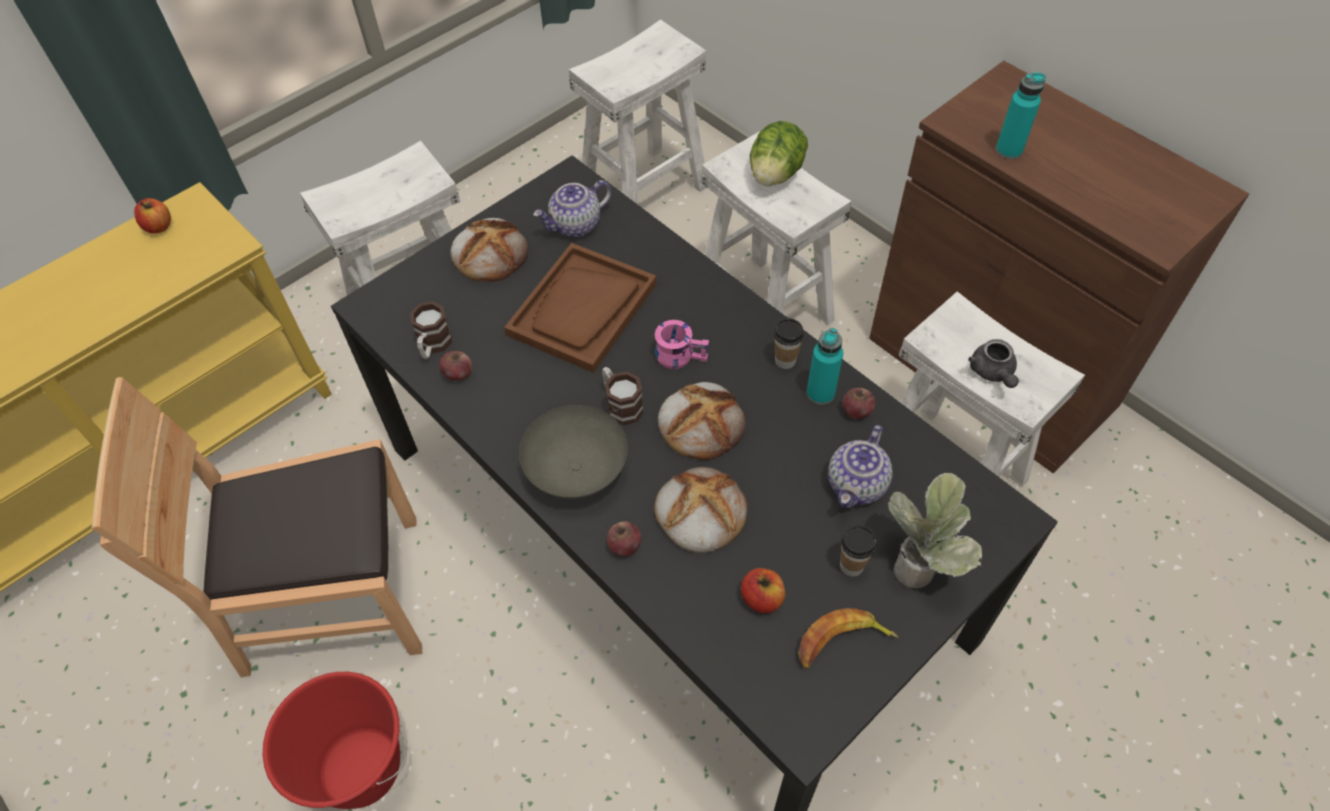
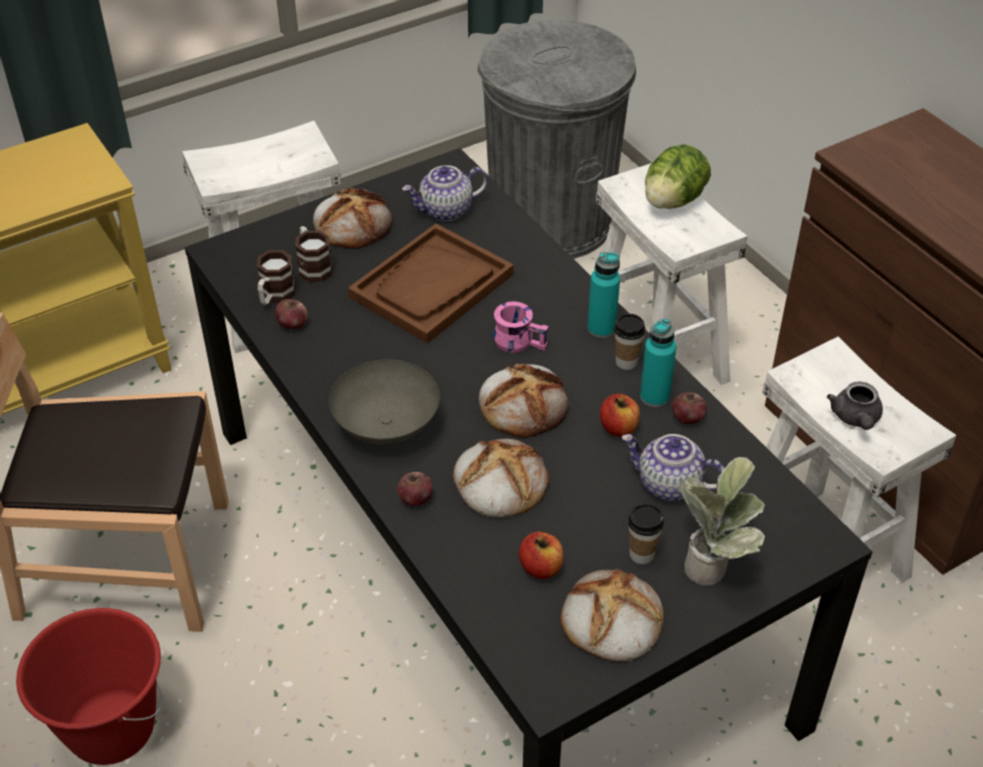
camera: 10 degrees right, 10 degrees down
(159, 226) = (39, 156): apple -> apple (618, 428)
(620, 405) = (446, 375): mug -> mug (313, 266)
(643, 189) = (551, 221): white stool -> grey trash can
(841, 643) = (611, 620): banana -> bread
(857, 485) = (668, 484): teapot -> teapot turned 75 degrees clockwise
(1009, 150) = (902, 189): turquoise bottle -> turquoise bottle (601, 328)

